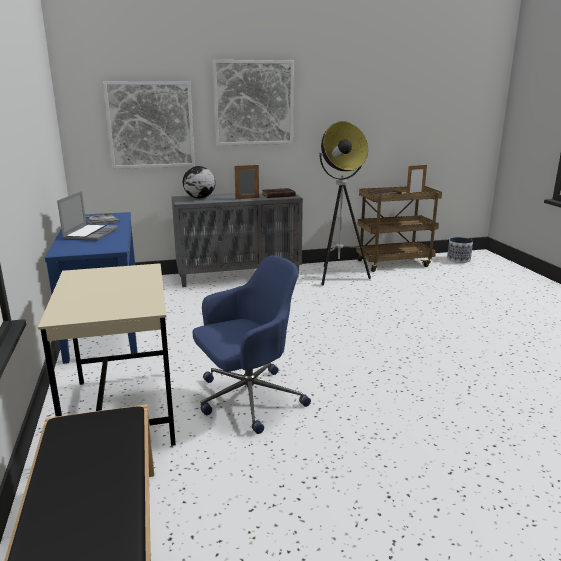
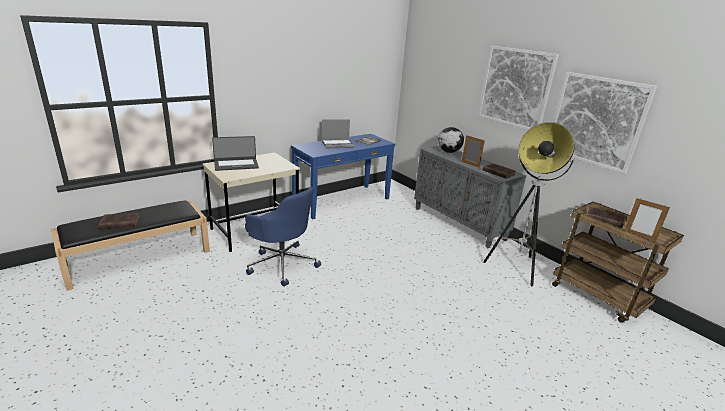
camera: 65 degrees right, 5 degrees up
(89, 300) = (236, 165): none -> laptop
(95, 513) = (119, 223): none -> brown book
(150, 125) = (444, 89): picture -> picture (596, 121)
(458, 259) = (688, 349): planter -> none

